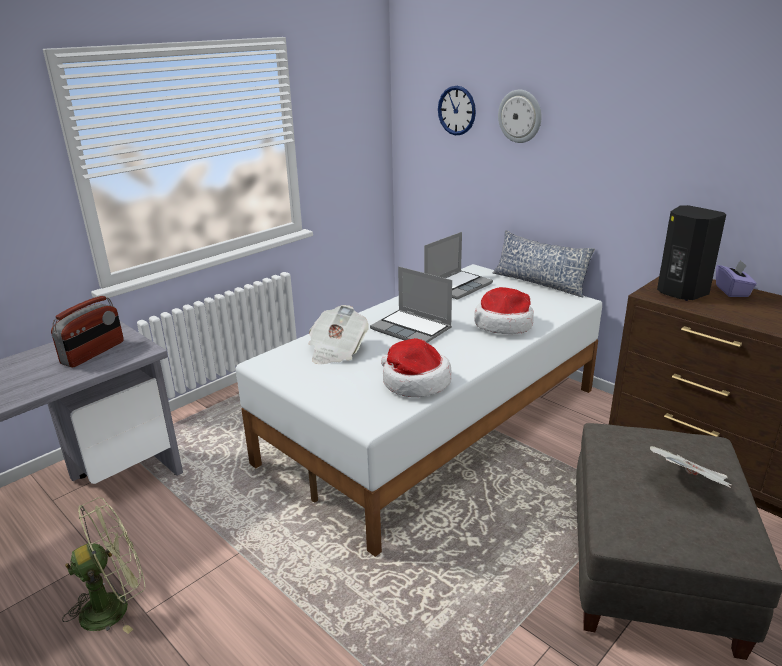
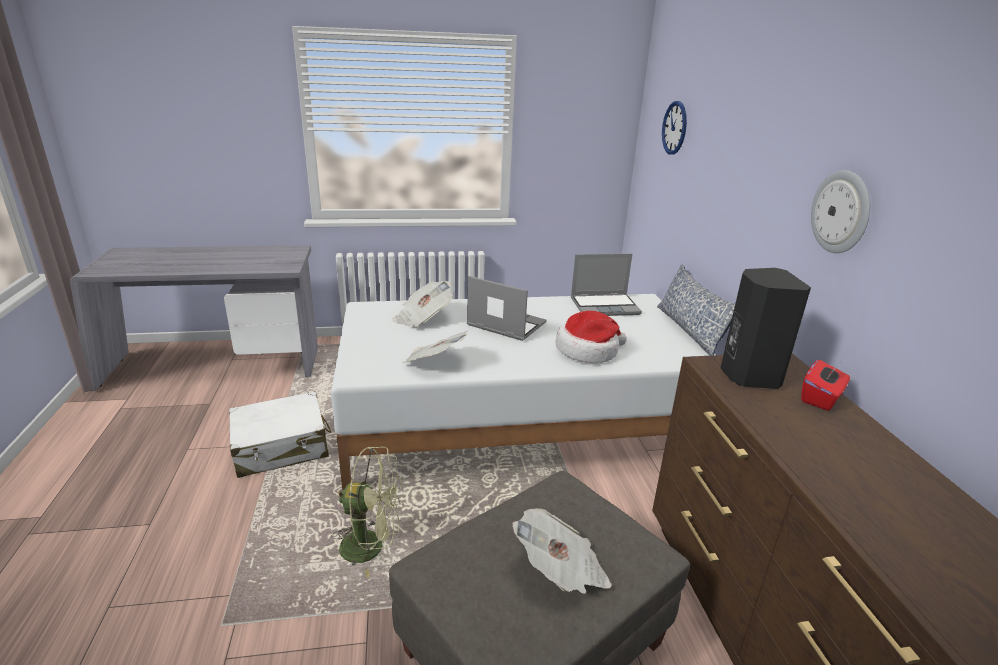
camera: 35 degrees right, 0 degrees up
(94, 353) = (262, 259): radio -> none
(115, 605) = (180, 436): green fan -> green fan (372, 546)
(251, 551) = (281, 447): none -> white suitcase
(412, 329) = (505, 325): laptop -> laptop turned 135 degrees clockwise
(414, 382) = (435, 362): hat -> newspaper
(520, 116) = (713, 140): wall clock -> wall clock (841, 212)
(732, 291) = (820, 398): purple tissue box -> red tissue box

